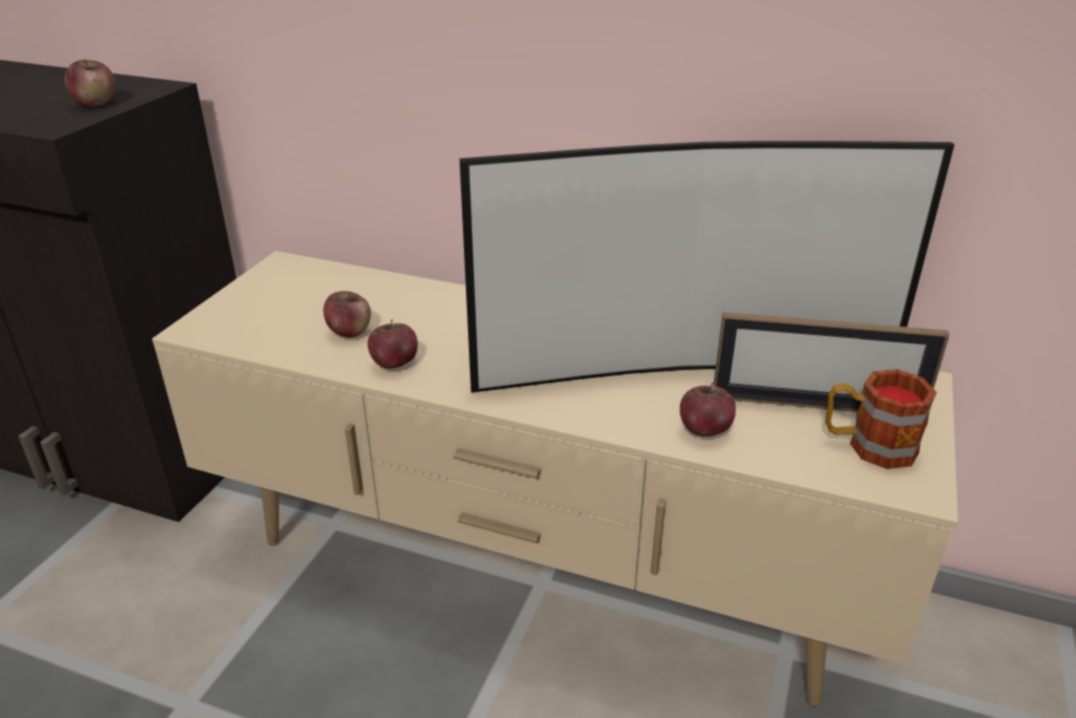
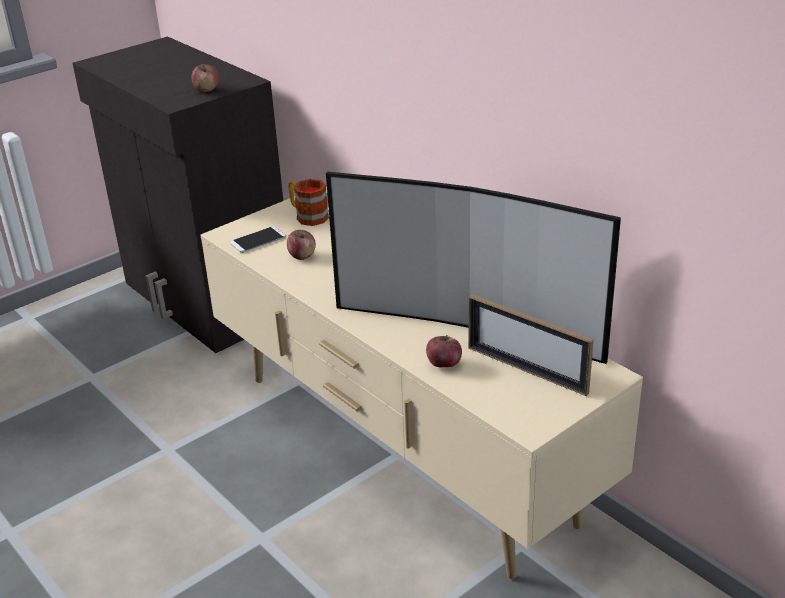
camera: 30 degrees right, 0 degrees up
(260, 326) = (258, 240): none -> phone
(394, 363) = (310, 280): apple -> none
(868, 446) = (530, 400): mug -> mug (307, 216)

